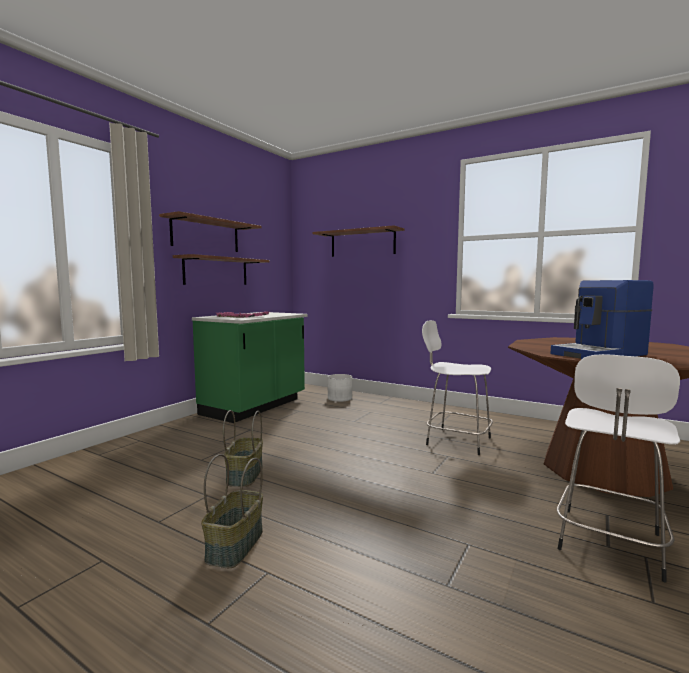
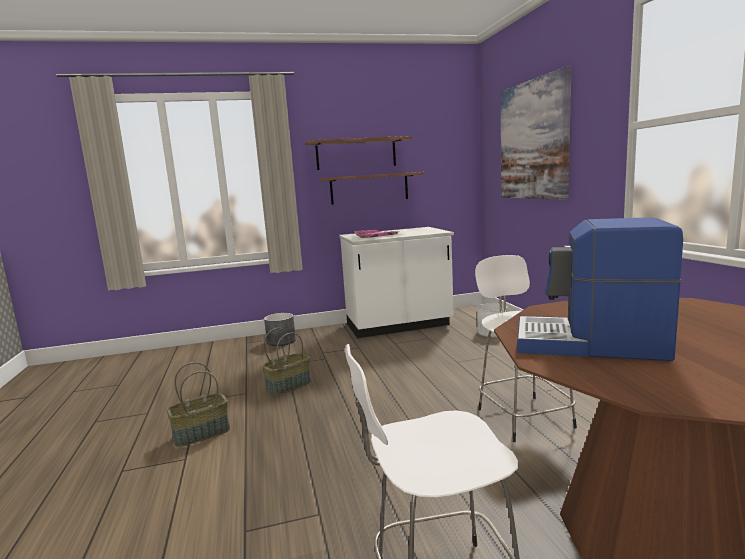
camera: 45 degrees right, 5 degrees up
(147, 443) = (281, 341): none -> grey planter
(255, 407) = (399, 326): green counter -> white counter
(362, 243) = (533, 140): shelf -> picture

